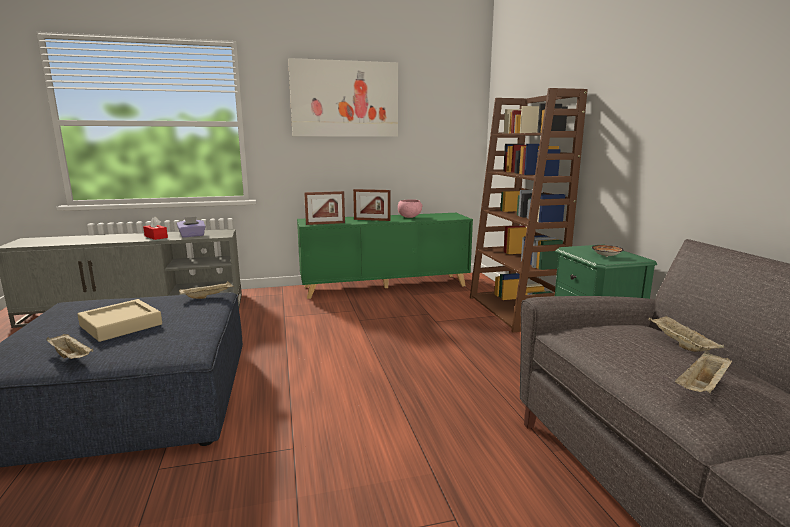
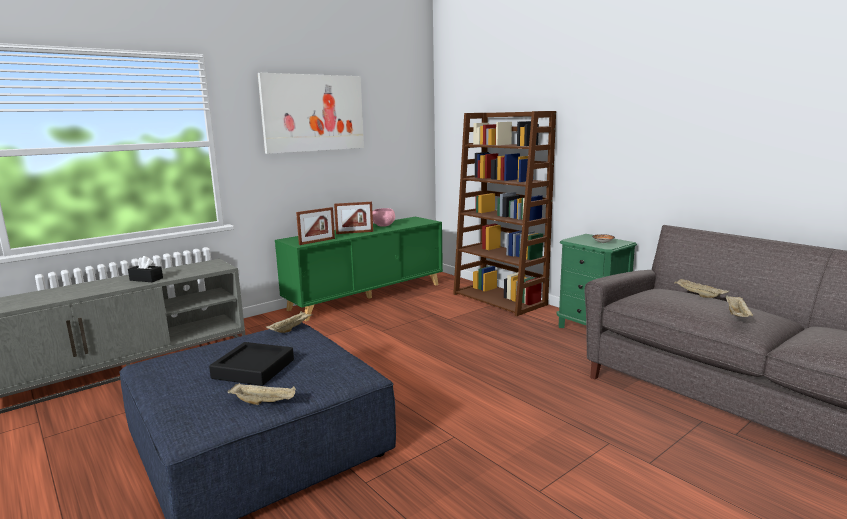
camera: 25 degrees left, 0 degrees up
(121, 325) = (253, 369): beige tray -> black tray
(156, 237) = (146, 279): red tissue box -> black tissue box
(192, 235) = (188, 272): purple tissue box -> none

